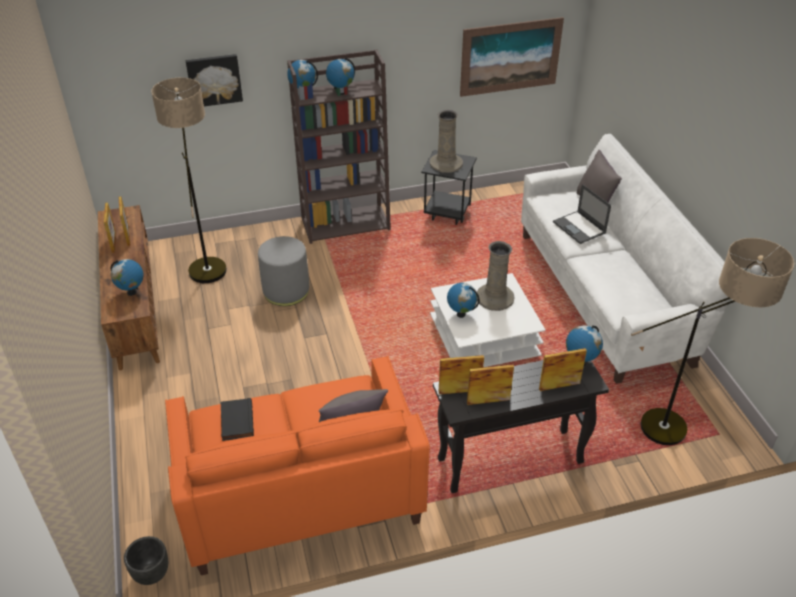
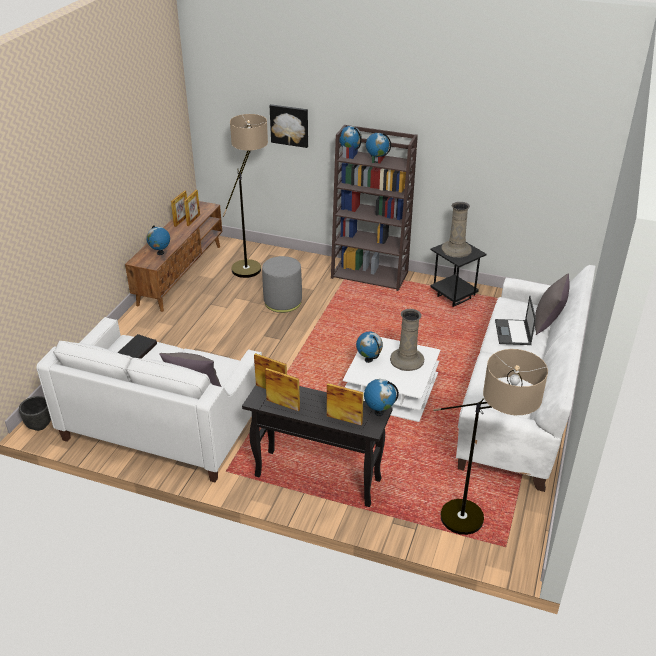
camera: 35 degrees right, 5 degrees down
(299, 492) = (163, 425): orange sofa -> white sofa
(510, 57) = (540, 174): picture -> none

